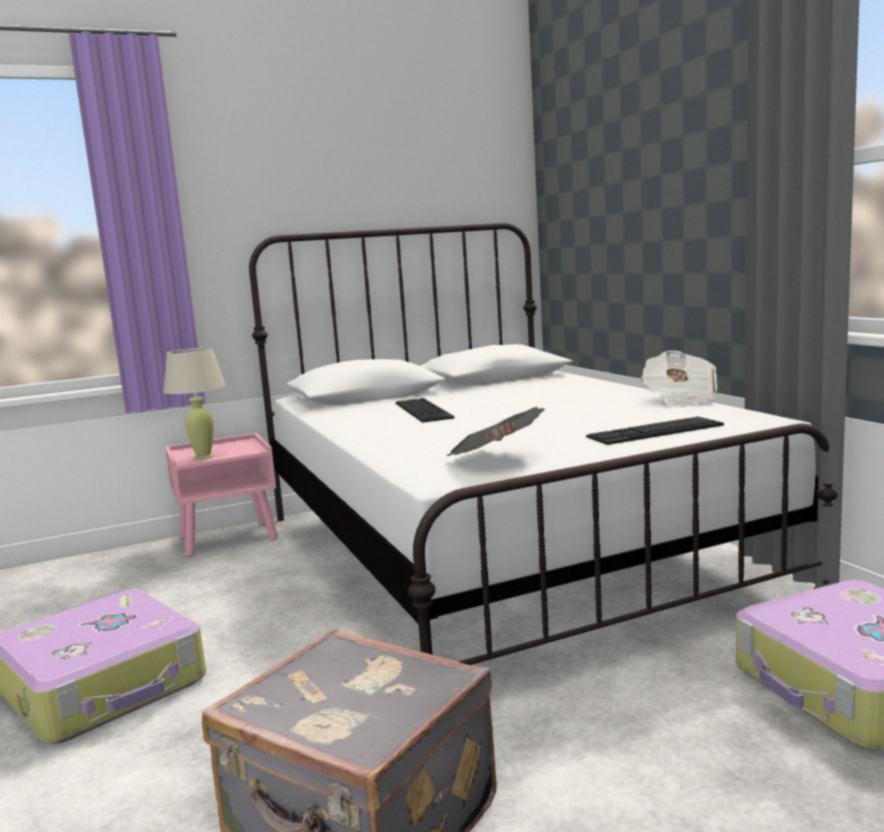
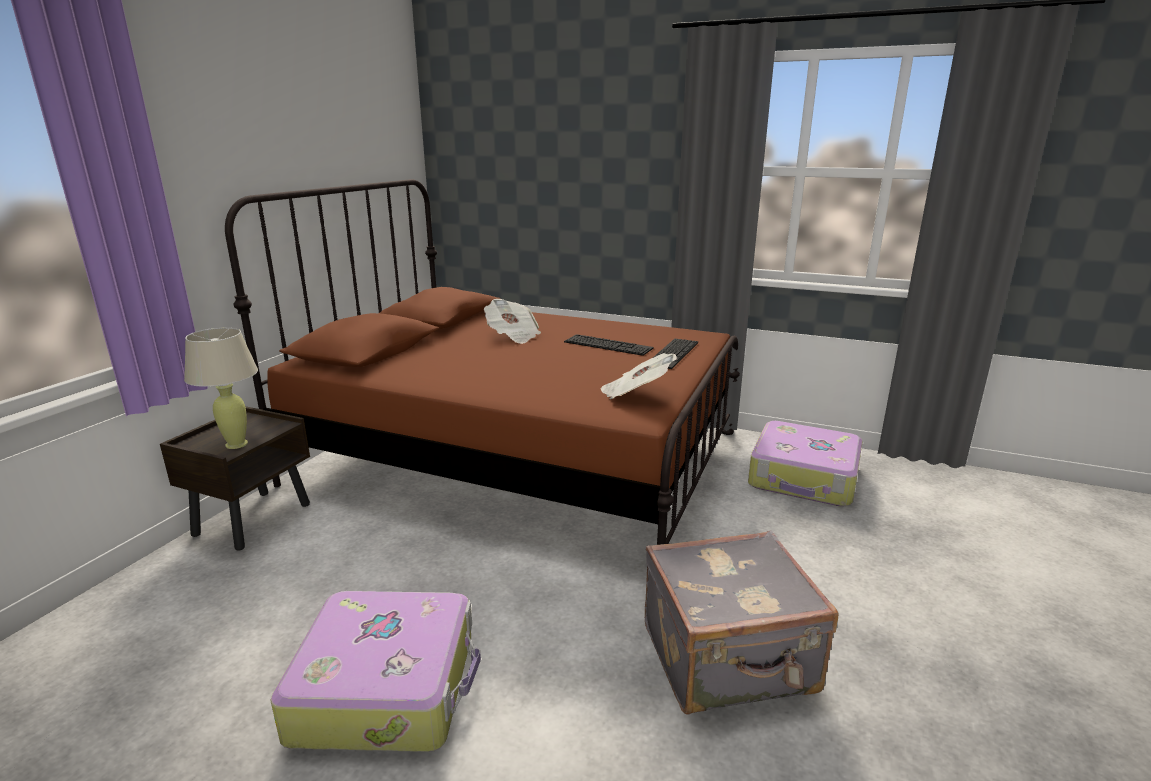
camera: 45 degrees left, 10 degrees up
(229, 538) = (253, 519): pink nightstand -> brown nightstand
(423, 410) = (469, 360): keyboard -> keyboard (608, 345)
(502, 550) = (520, 457): white bed -> brown bed
(679, 399) = (628, 325): newspaper -> newspaper (513, 336)

